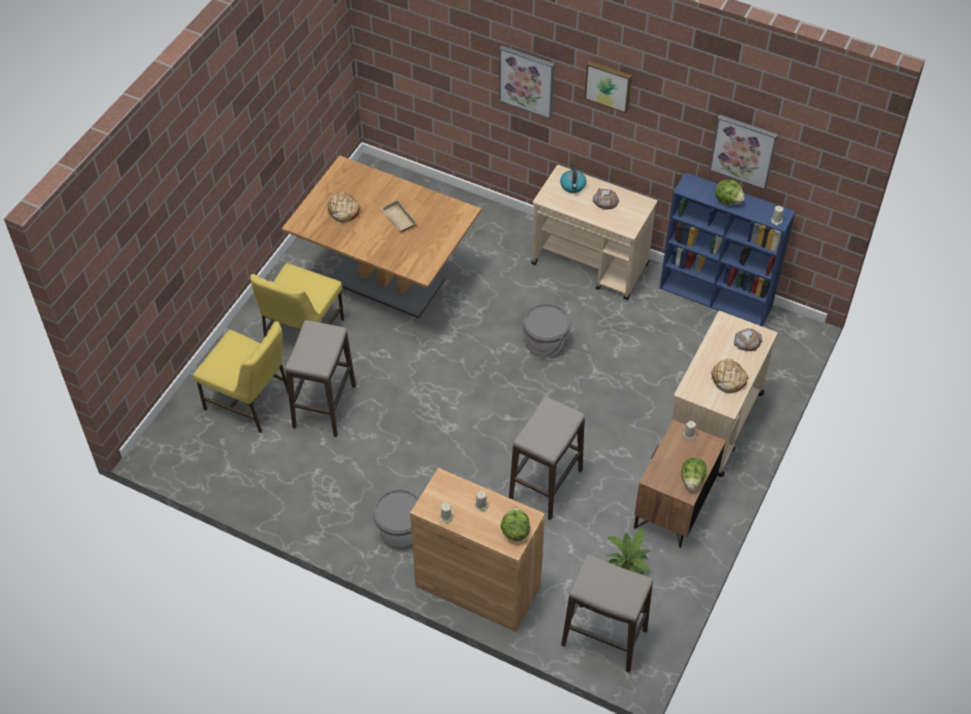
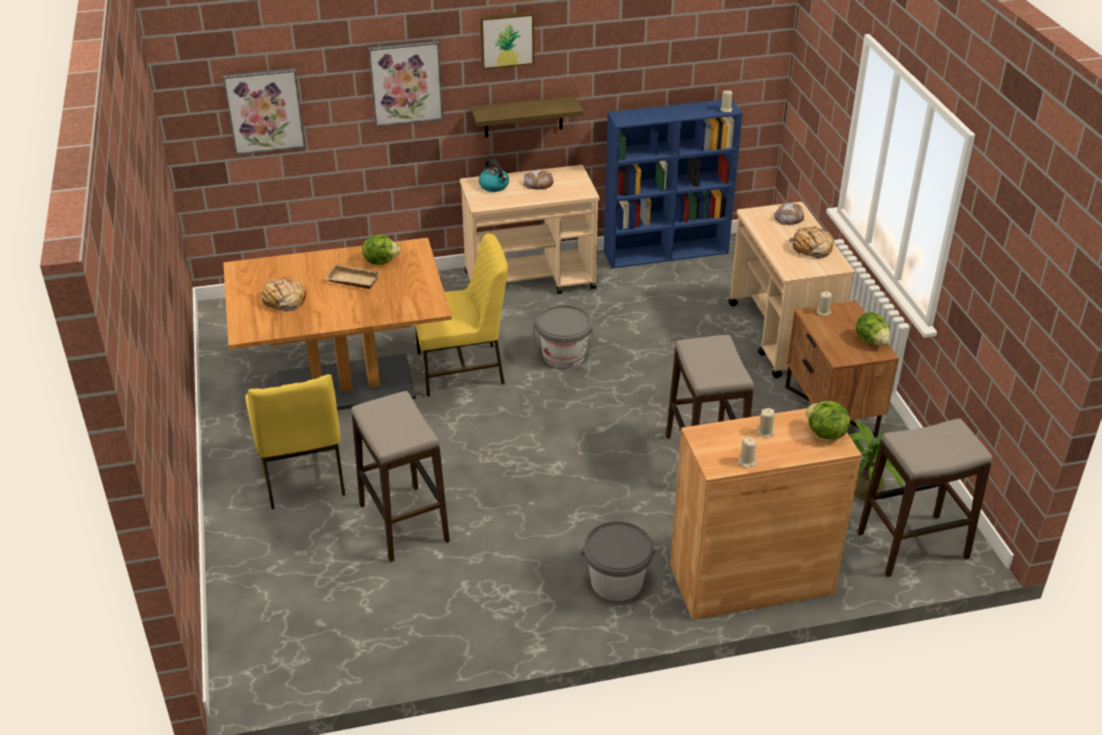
camera: 40 degrees left, 15 degrees down
(249, 401) = (310, 567): yellow chair -> yellow chair (462, 369)
(616, 144) = (523, 117): none -> shelf
(728, 200) = (669, 113): lettuce -> lettuce (381, 261)
(743, 151) = (667, 51): picture -> picture (264, 110)

